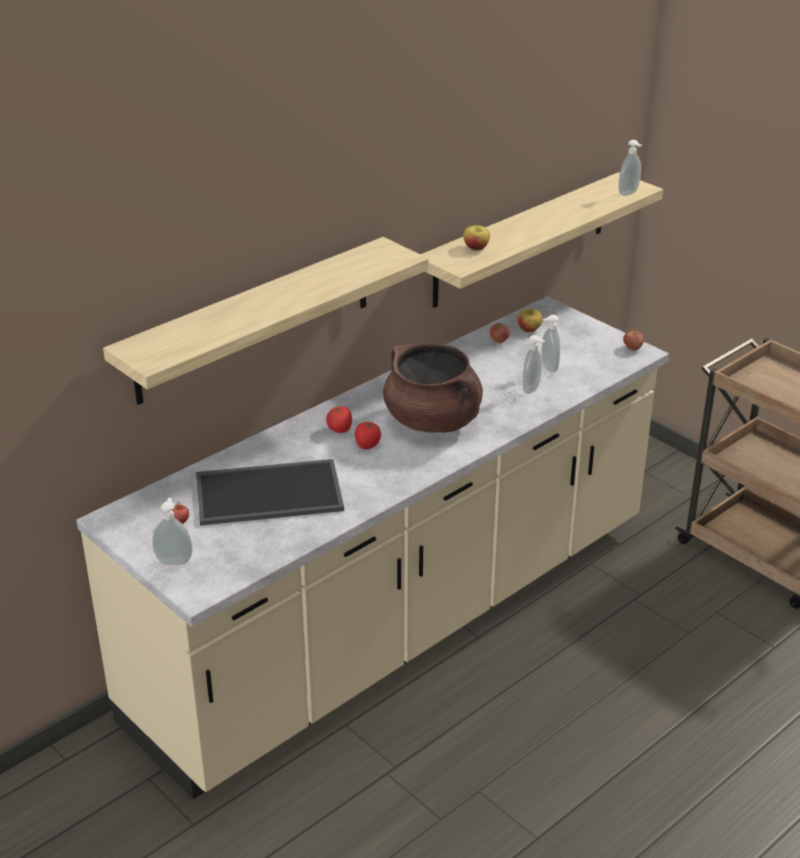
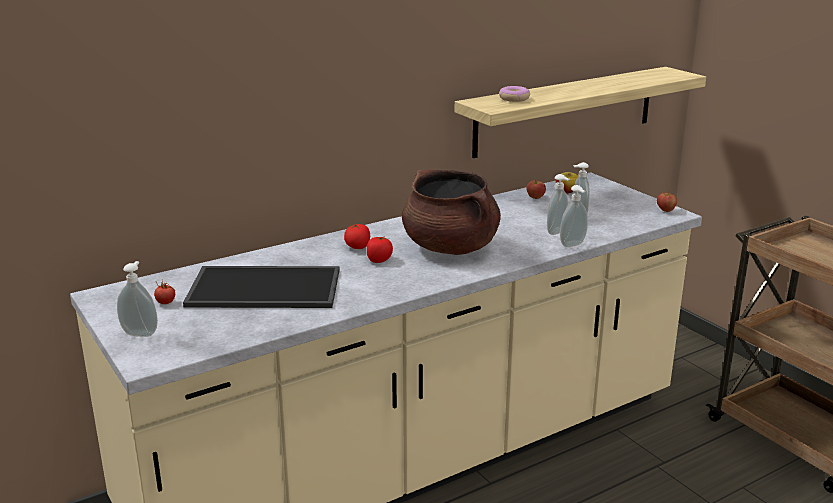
camera: 10 degrees right, 10 degrees down
(255, 320) = (279, 127): shelf -> none
(476, 247) = (514, 98): apple -> donut
(629, 193) = (672, 77): soap dispenser -> soap dispenser (573, 245)

